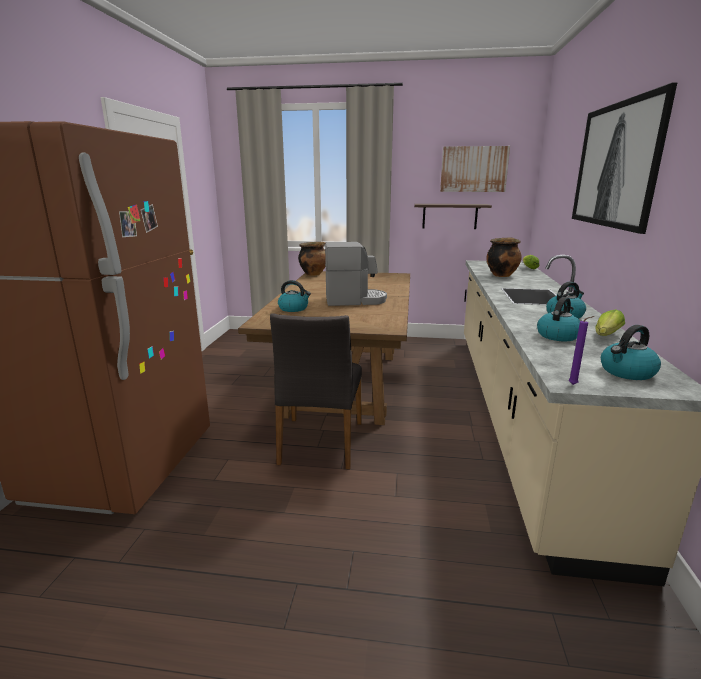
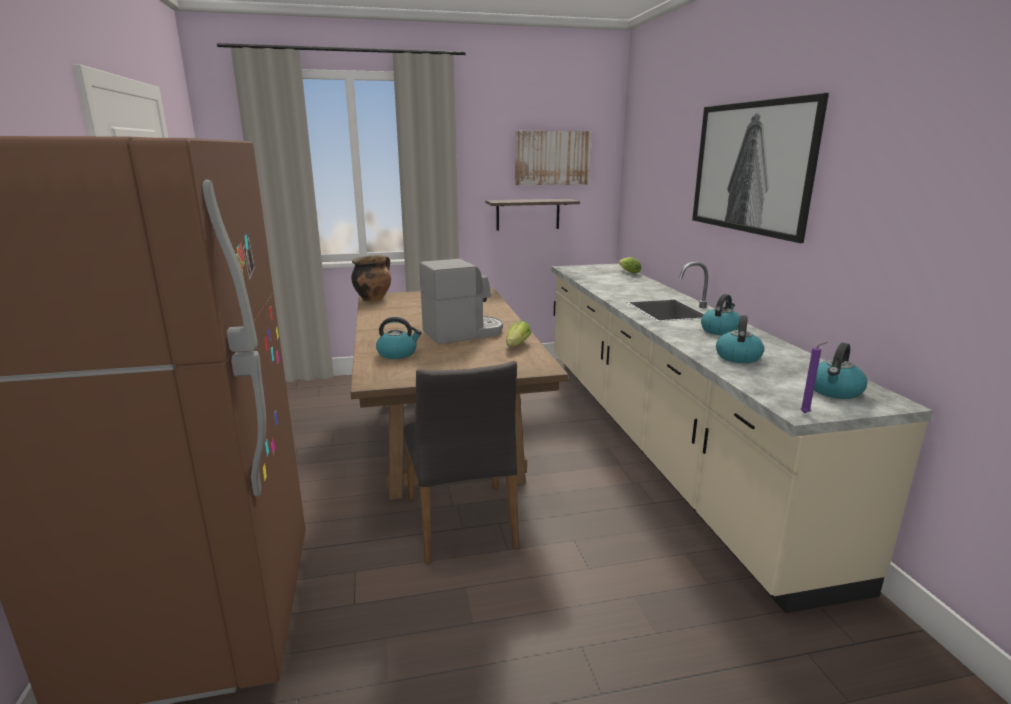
camera: 20 degrees left, 0 degrees up
(501, 275) = (610, 284): cooking pot -> none
(606, 336) = (779, 351): lettuce -> lettuce (516, 346)

